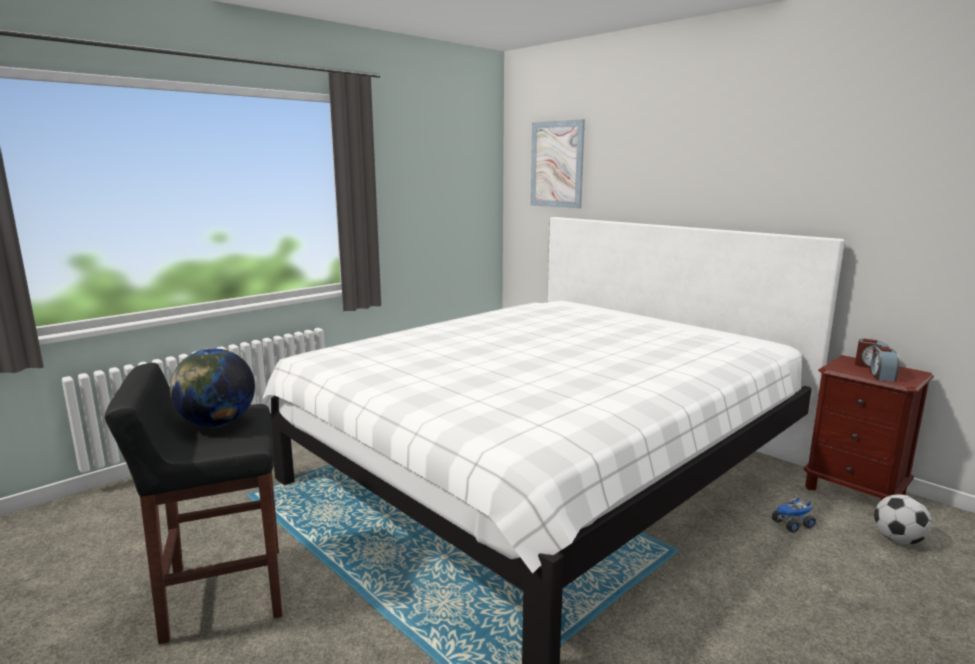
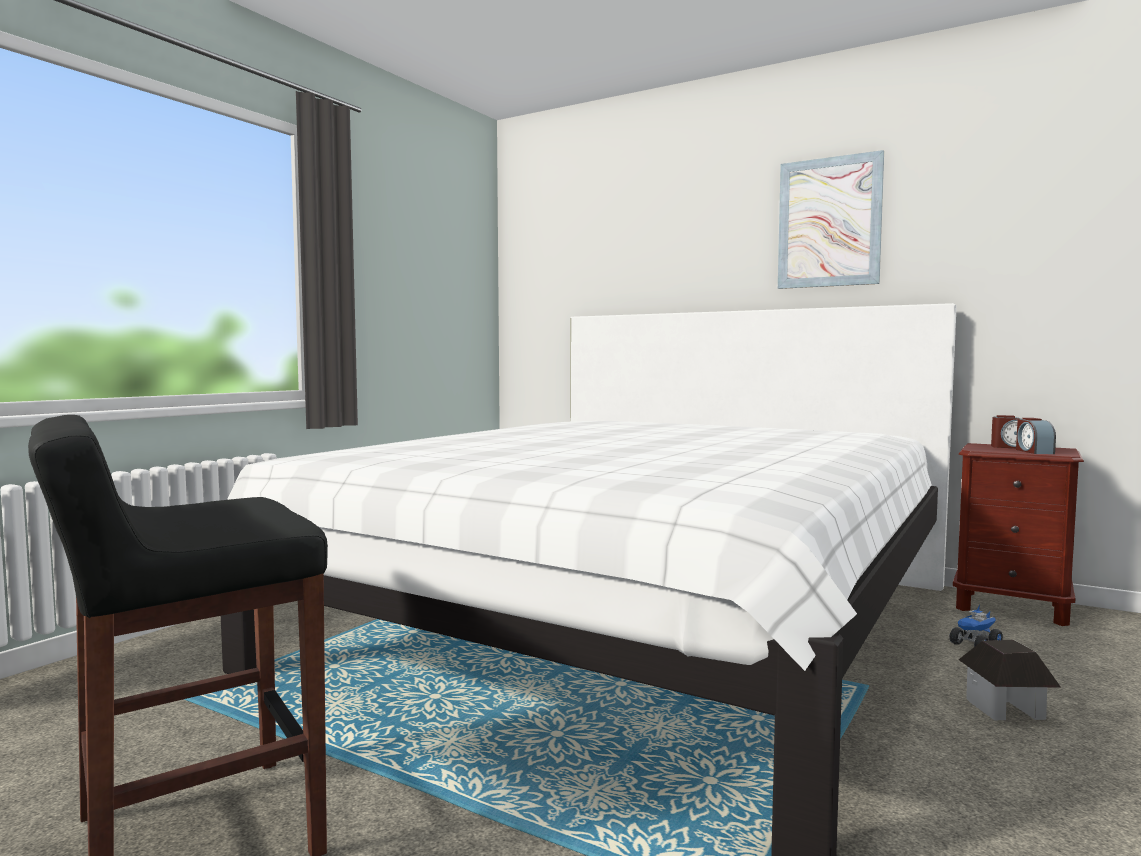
camera: 15 degrees left, 10 degrees down
(217, 424) = (203, 512): globe -> none
(557, 164) = (575, 252): picture -> picture (829, 222)
(769, 586) = (1005, 709): none -> toy house
(898, 539) = (1098, 646): football -> none

